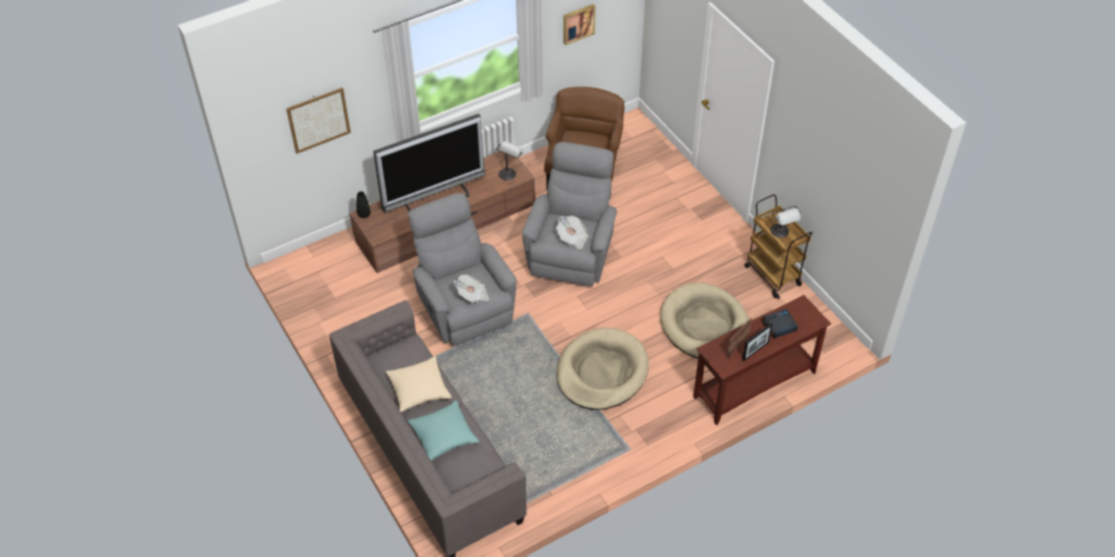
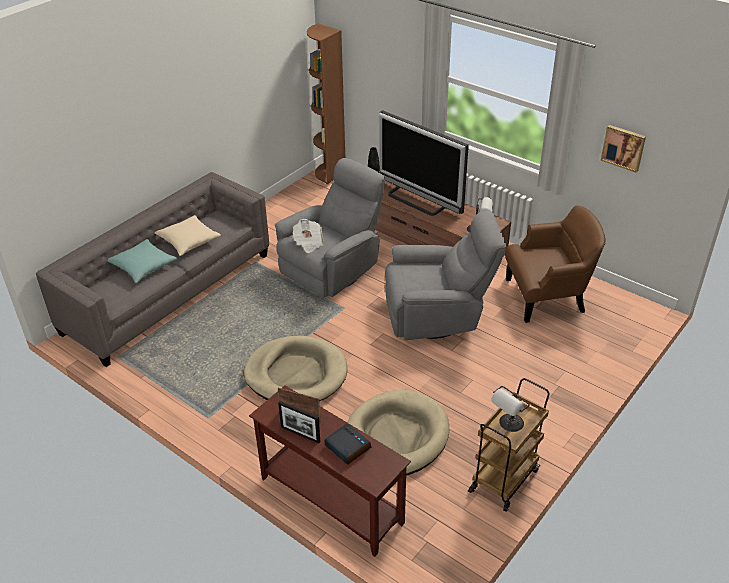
camera: 70 degrees right, 10 degrees down
(293, 265) = (327, 176): none -> brown bookcase
(318, 119) = (375, 62): picture -> none
(572, 238) = (413, 282): newspaper -> none

